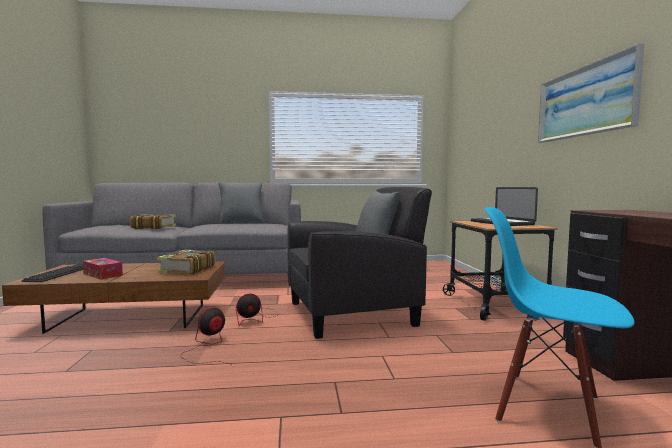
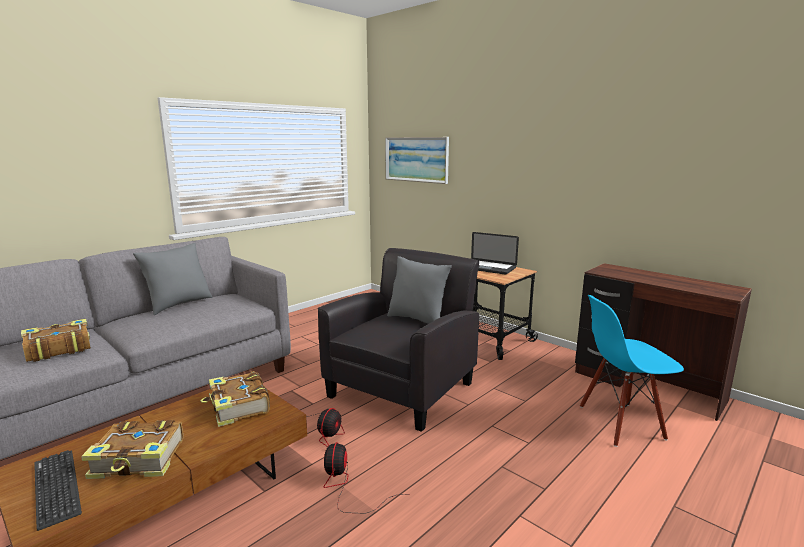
camera: 40 degrees left, 10 degrees up
(102, 274) = (139, 460): tissue box -> book
(584, 101) = (560, 170): picture -> picture (416, 159)

